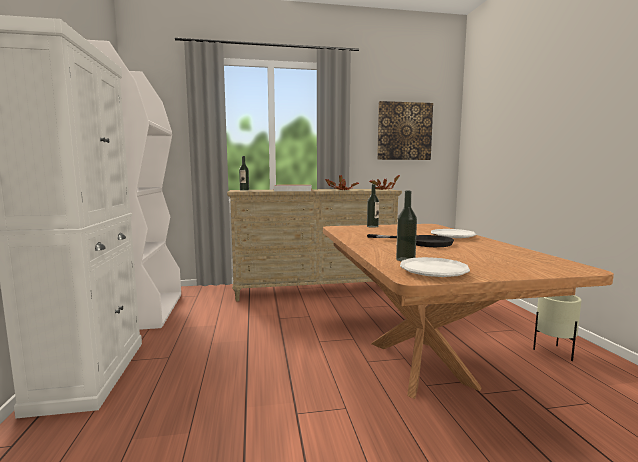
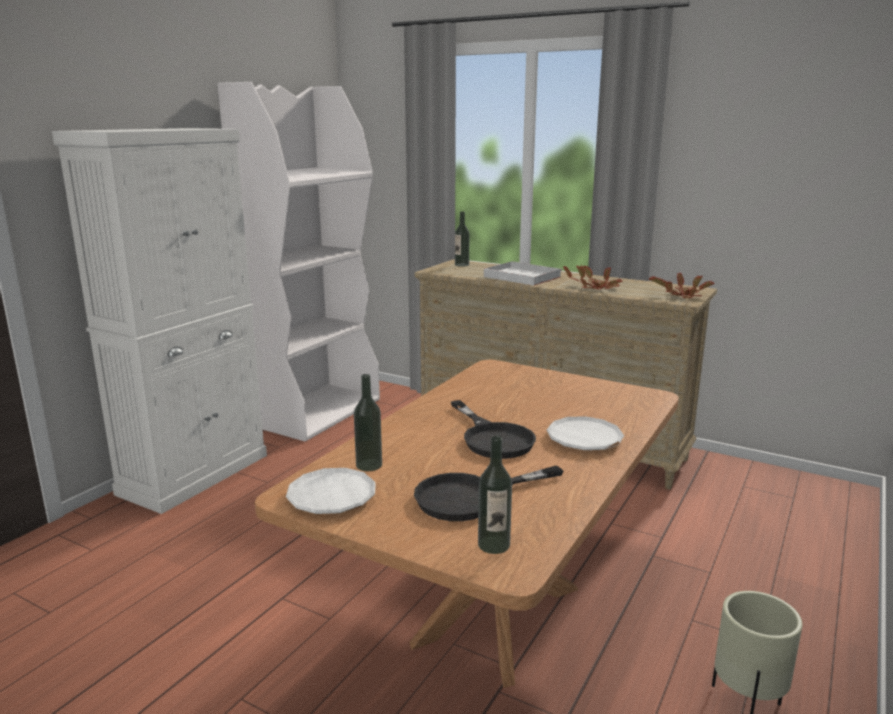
camera: 40 degrees right, 10 degrees up
(372, 226) = (548, 377): bottle -> bottle (494, 545)
(404, 131) = (791, 168): picture -> none
(484, 257) = (471, 497): none -> black frying pan

